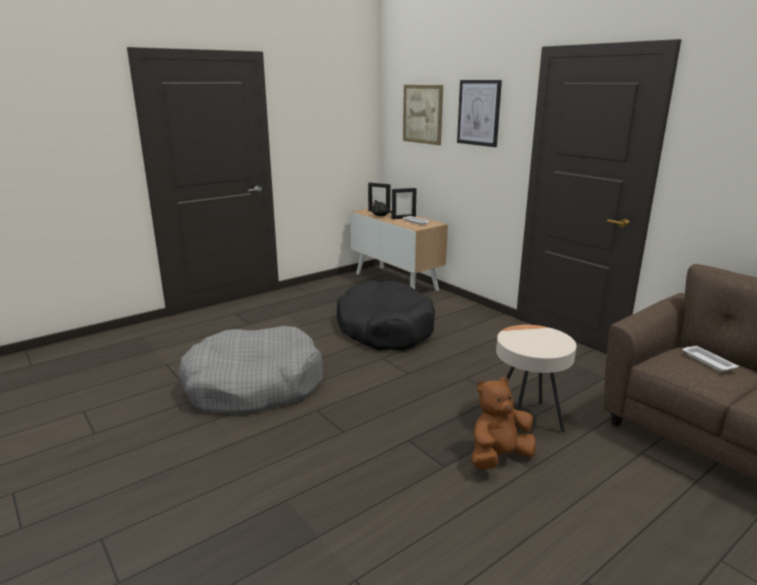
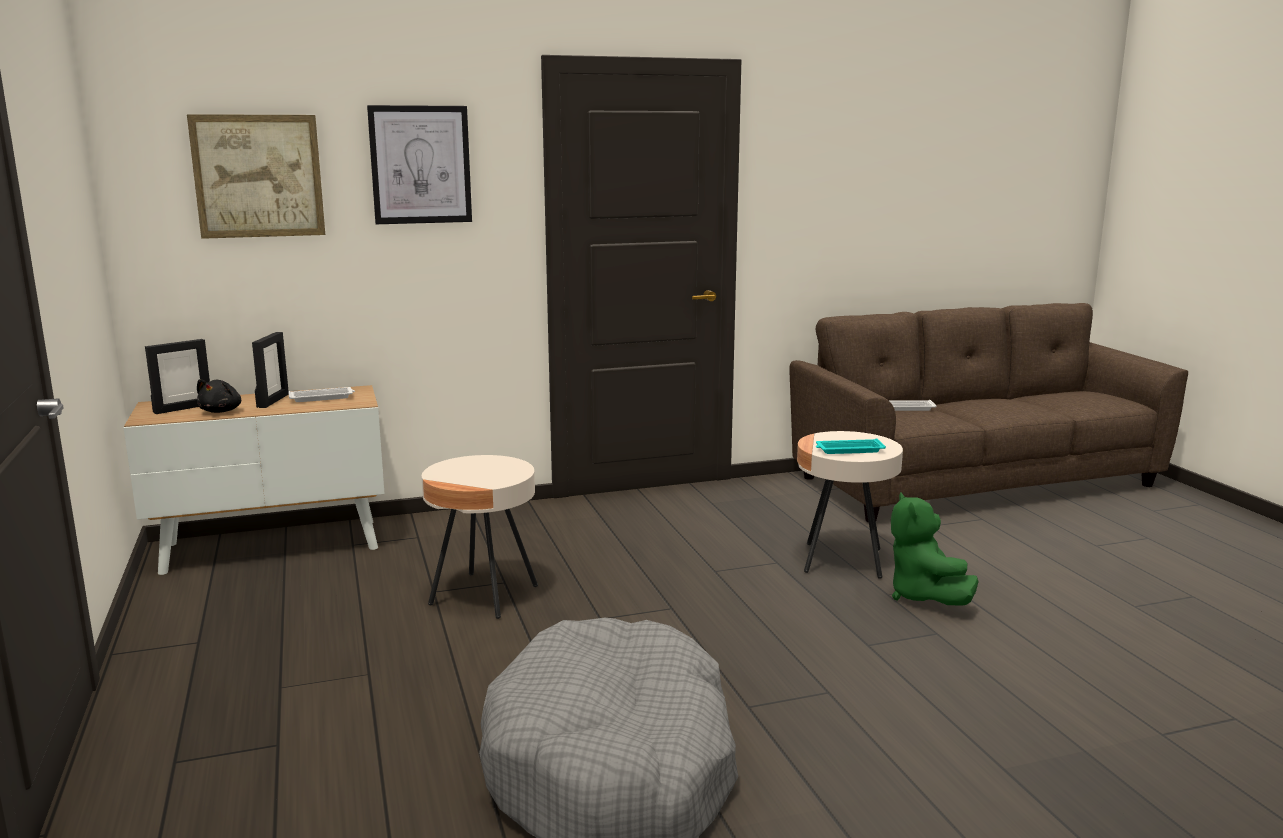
camera: 70 degrees left, 5 degrees down
(385, 328) = (484, 595): black dog bed -> beige side table
(499, 457) = (923, 596): brown plush toy -> green plush toy
(522, 340) = (848, 450): none -> turquoise tray

